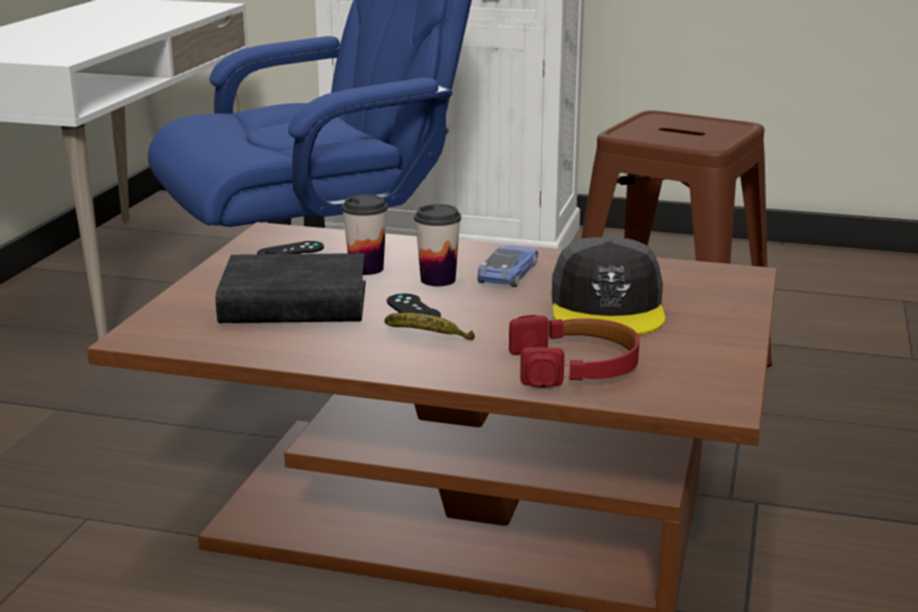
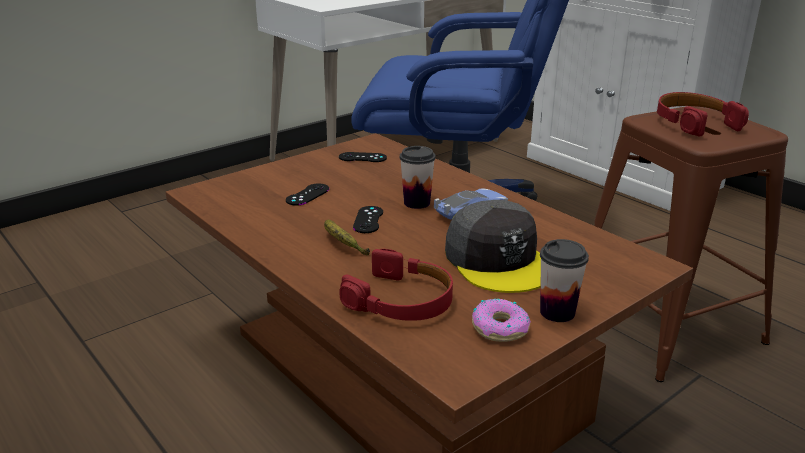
camera: 35 degrees right, 5 degrees up
(294, 304) = (307, 195): black book -> black game controller
(366, 269) = (386, 182): cup -> cup (557, 312)
(608, 308) = (498, 260): grey cap -> grey cap turned 60 degrees counterclockwise
(670, 127) = (694, 122): none -> red headphones
(698, 359) = (500, 328): none -> donut

